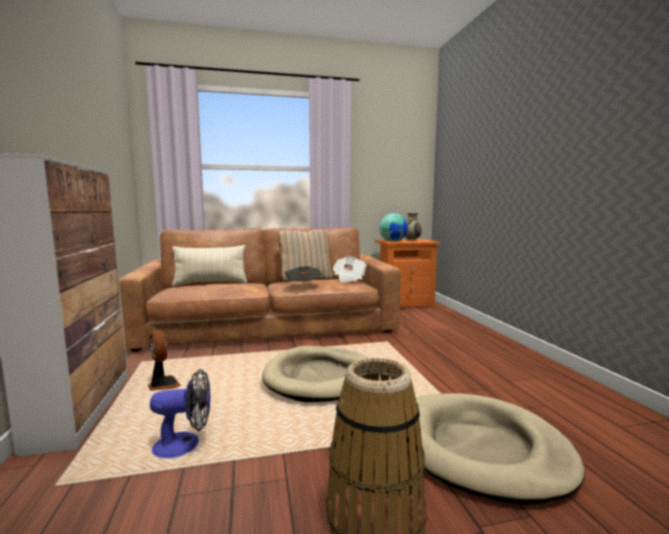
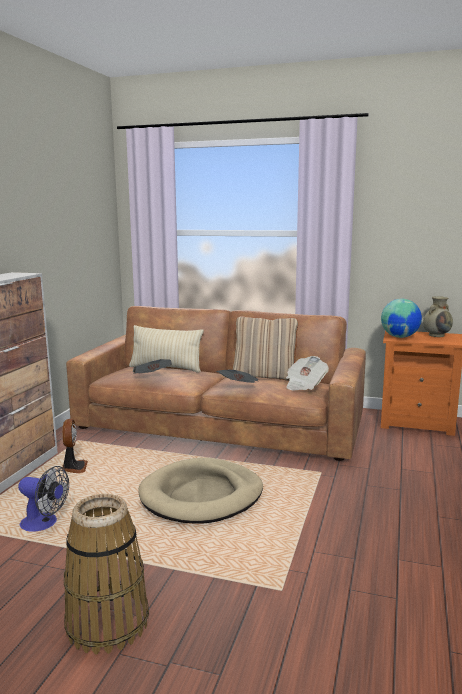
camera: 30 degrees right, 5 degrees up
(214, 287) = (152, 377): none -> newspaper
(481, 449) = (258, 611): beige dog bed -> none

